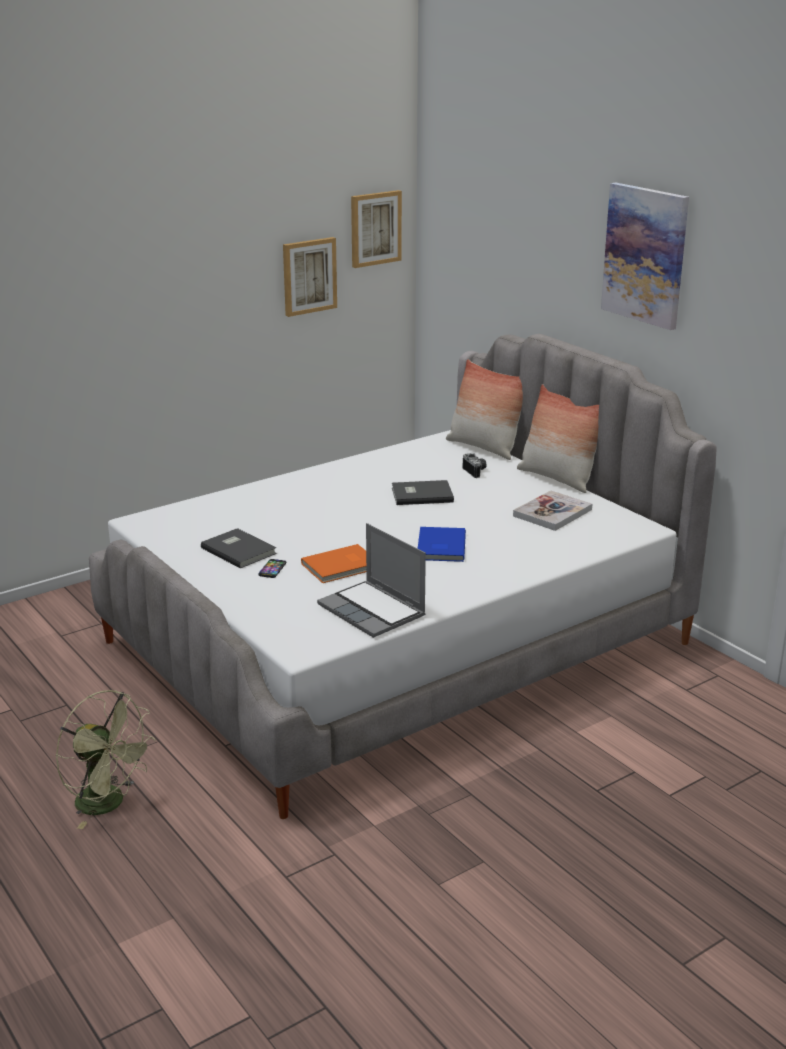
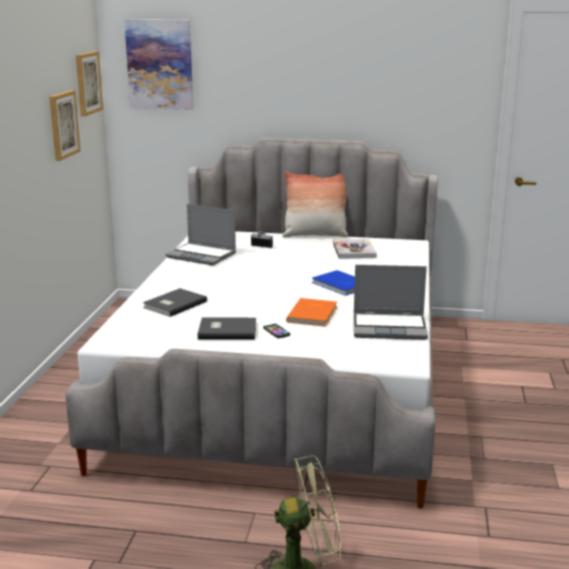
camera: 45 degrees left, 5 degrees down
(392, 463) = (202, 255): none -> laptop
(421, 494) = (262, 265): grey book -> grey book (173, 304)
(484, 447) = (237, 233): pillow -> none
(645, 255) = (356, 61): picture -> picture (160, 64)

